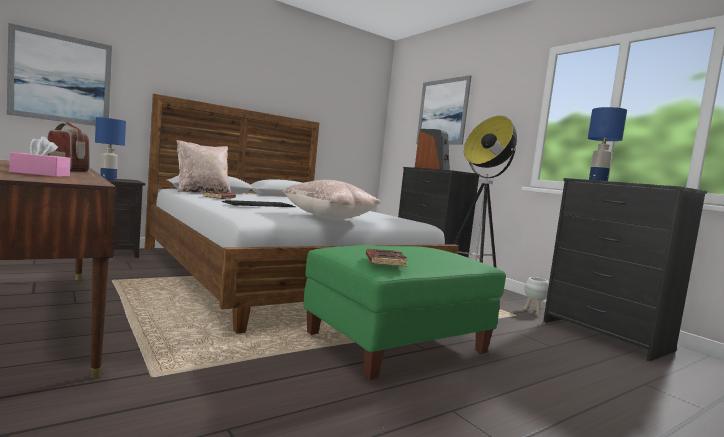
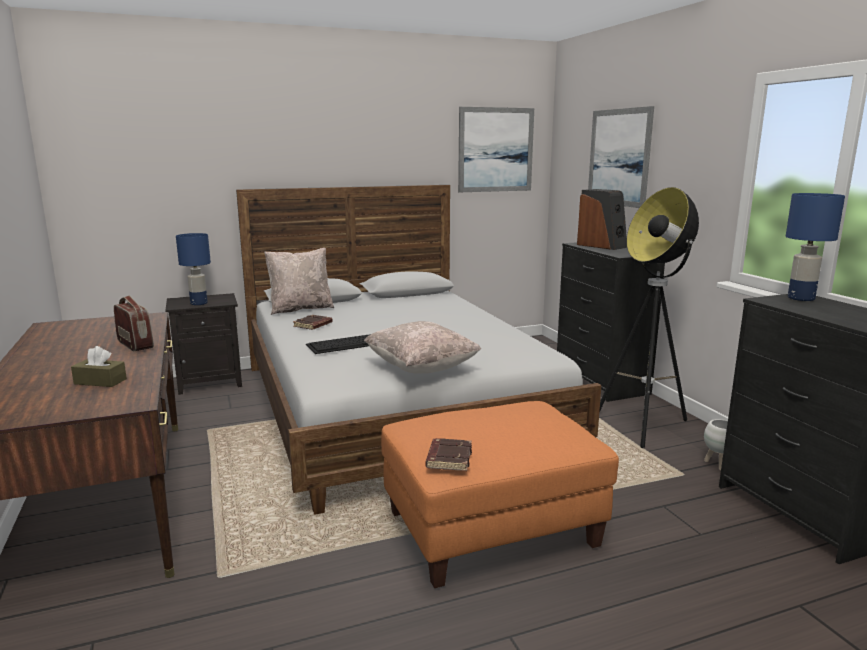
camera: 15 degrees right, 10 degrees up
(40, 174) = (100, 381): pink tissue box -> brown tissue box
(61, 78) = (137, 191): picture -> picture (495, 150)
(396, 344) = (491, 530): green ottoman -> orange ottoman

